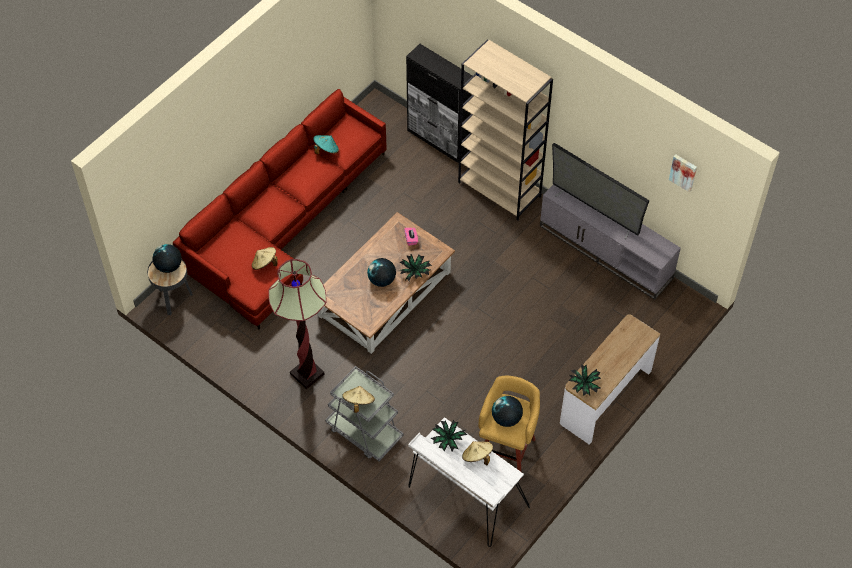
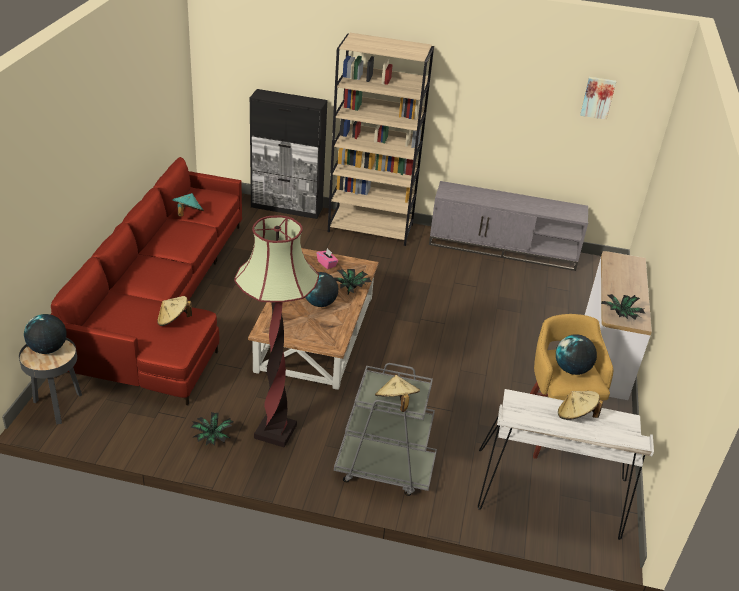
camera: 30 degrees left, 20 degrees down
(448, 440) = (528, 409): potted plant -> potted plant (212, 437)
(595, 210) = (492, 197): television -> none

